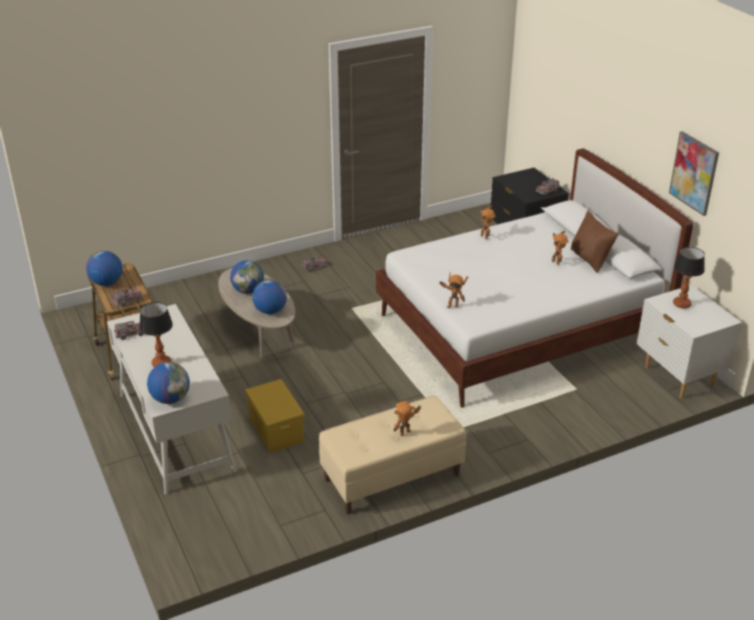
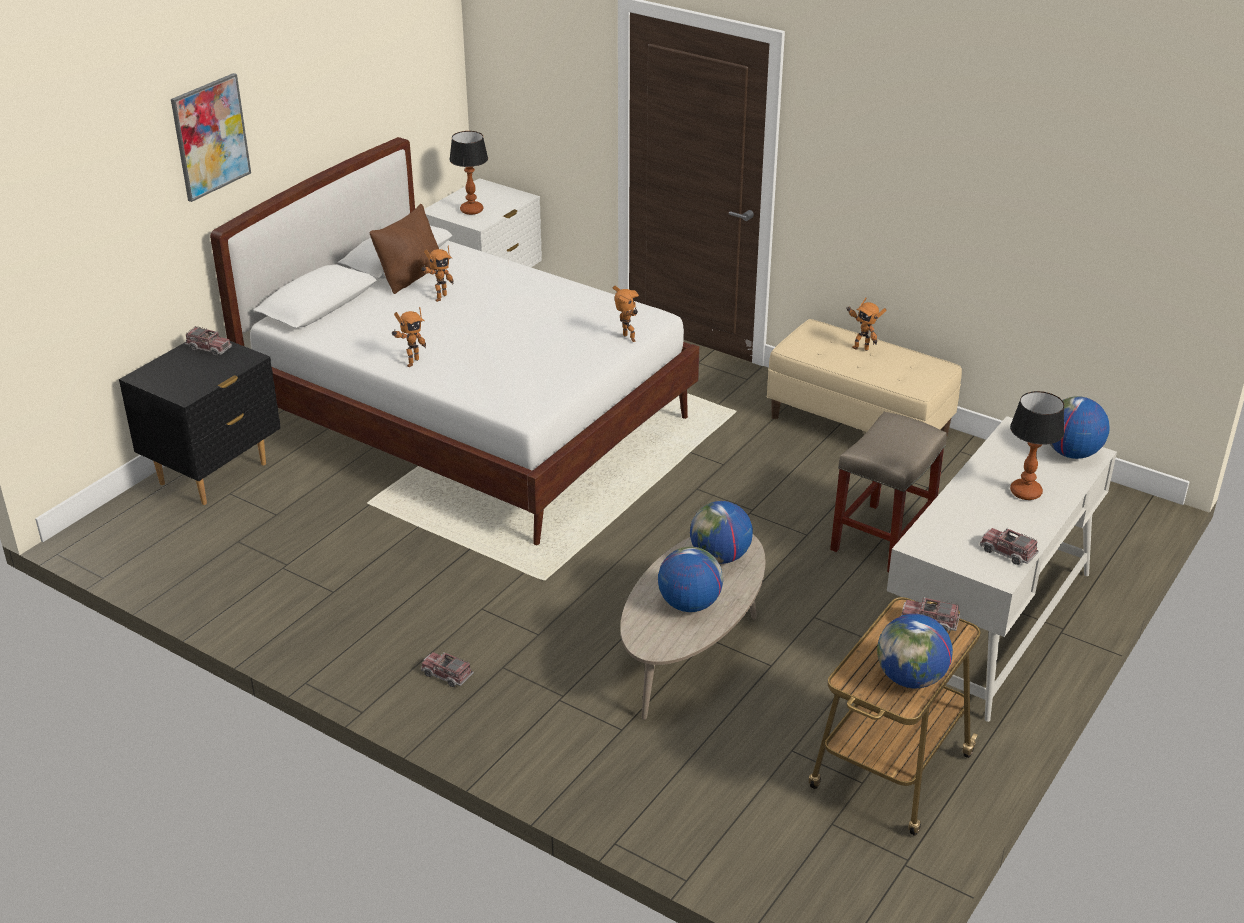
camera: 120 degrees left, 0 degrees up
(276, 430) = (882, 537): yellow storage box -> beige stool
(694, 173) = (371, 83): picture -> picture (210, 137)

